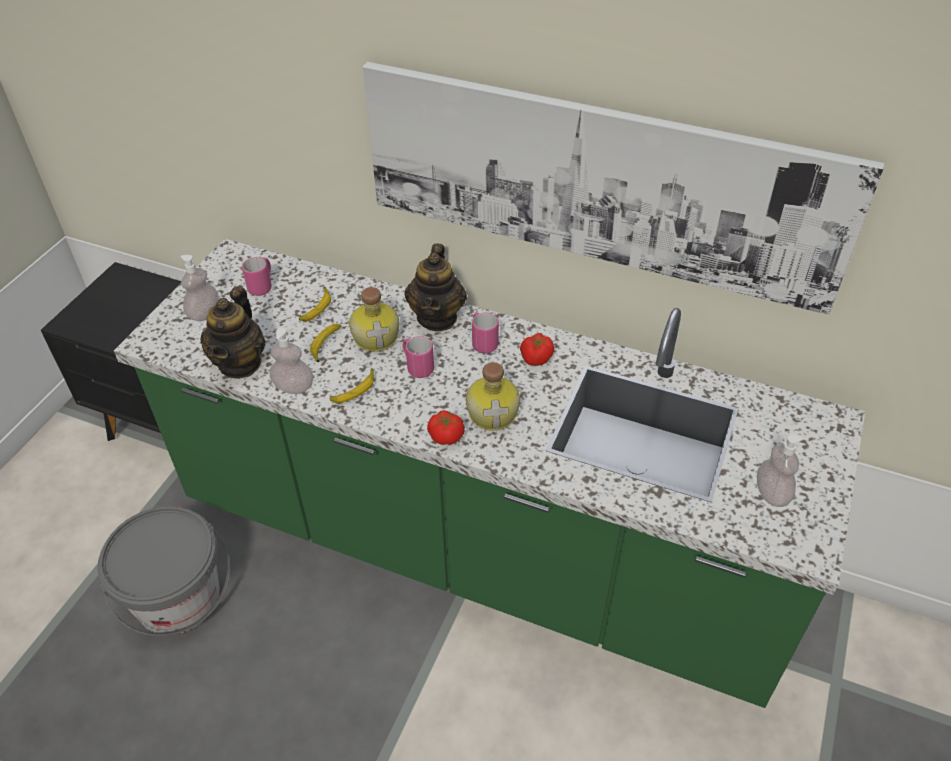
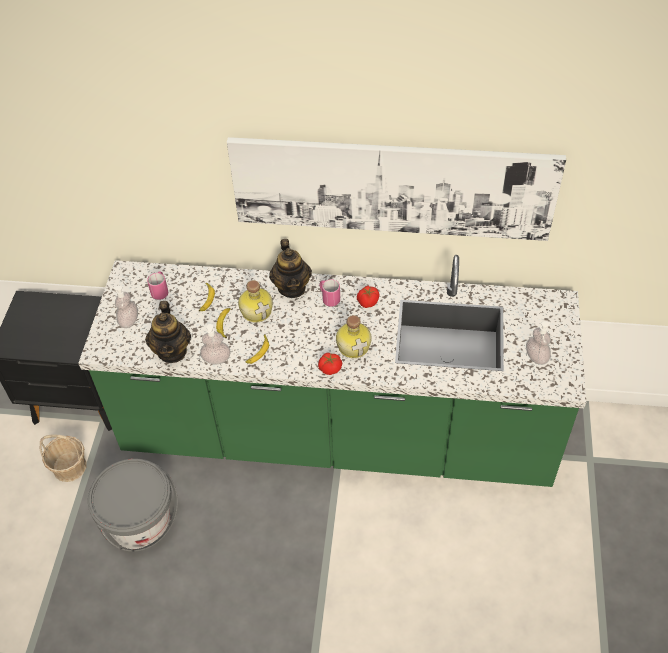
camera: 15 degrees left, 5 degrees up
(124, 502) = (69, 467): none -> basket
(417, 367) = (292, 326): pink mug -> none

